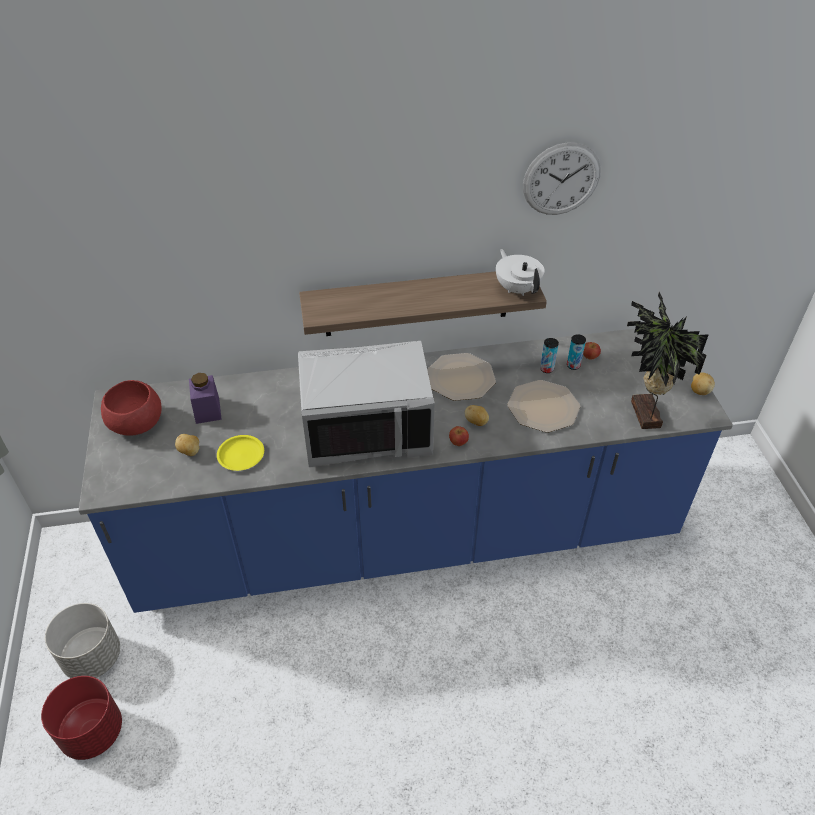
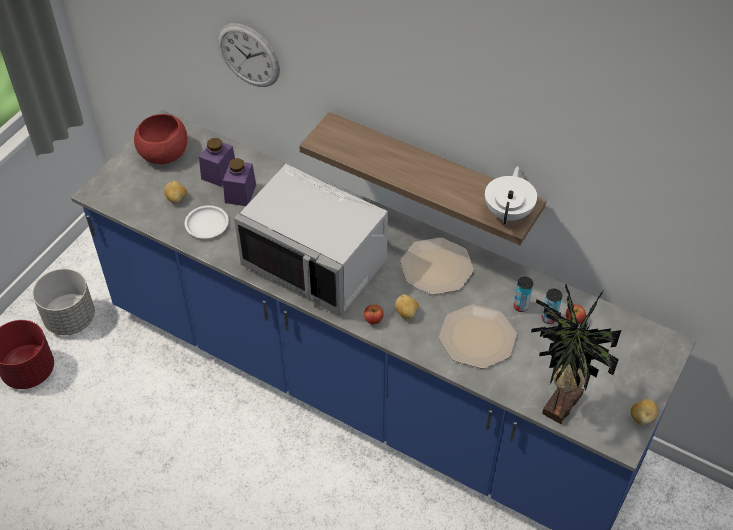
camera: 40 degrees right, 5 degrees up
(241, 455) = (207, 225): yellow plate -> white plate
(244, 415) = (240, 193): none -> purple jar
(561, 179) = (581, 129): wall clock -> wall clock (248, 55)

